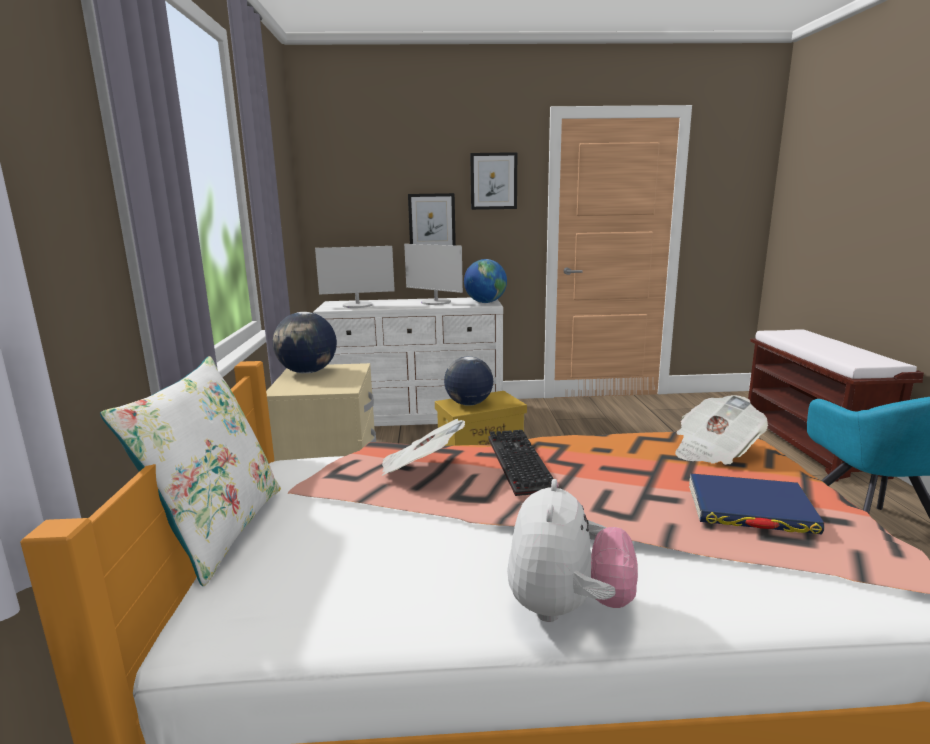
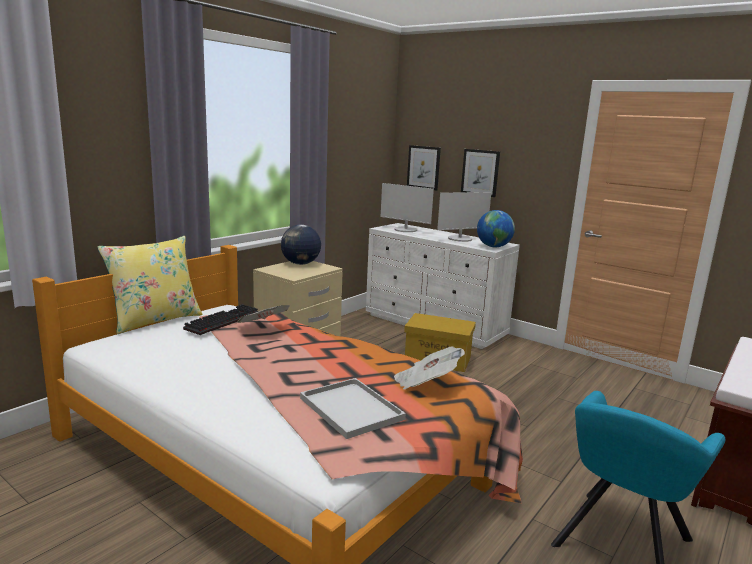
camera: 40 degrees right, 0 degrees up
(218, 531) = (155, 320): white pillow -> yellow pillow
(435, 302) = (460, 239): monitor -> monitor turned 105 degrees counterclockwise
(468, 404) = (431, 321): globe -> none
(493, 181) = (533, 144): picture -> picture (423, 167)
(516, 462) = (303, 342): keyboard -> keyboard (223, 320)
(567, 608) = (189, 395): plush toy -> none
(749, 509) = (353, 409): blue book -> white tray

